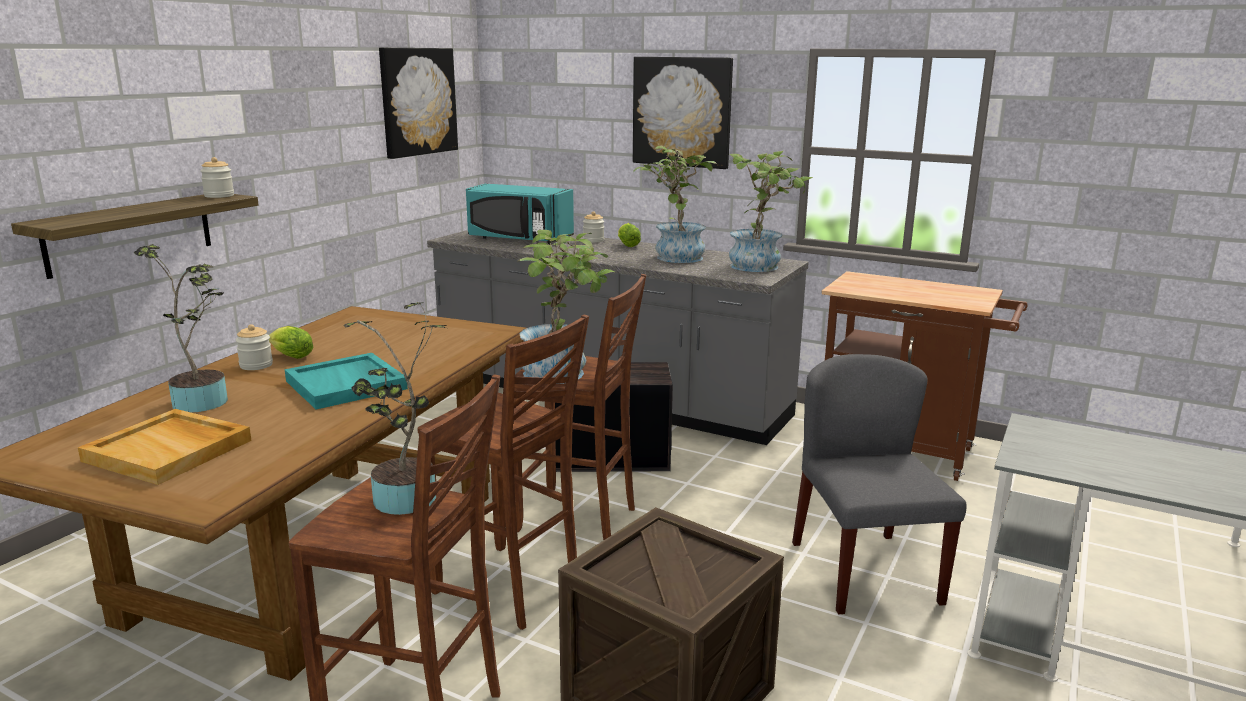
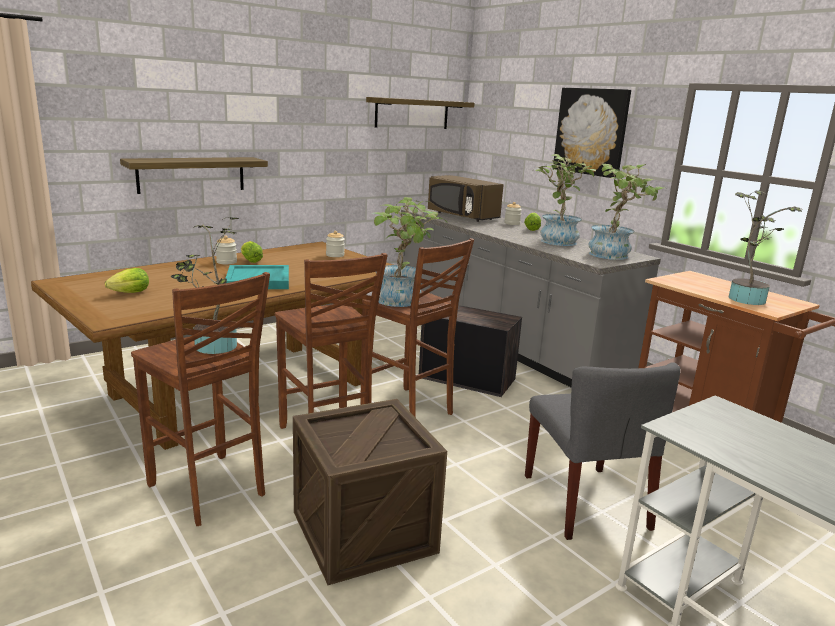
camera: 25 degrees right, 0 degrees up
(170, 450) = (128, 293): beige tray -> lettuce
(203, 400) = (176, 273): potted plant -> potted plant (746, 298)
(219, 196) = (248, 158): jar -> jar (335, 255)
(418, 101) = (412, 113): picture -> shelf
(519, 239) = (461, 216): turquoise microwave -> brown microwave
(864, 571) = (586, 502): grey chair -> grey chair turned 150 degrees clockwise

